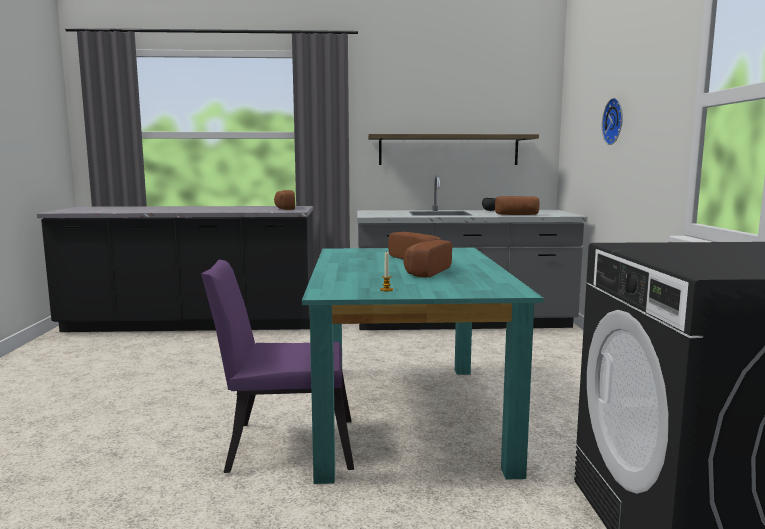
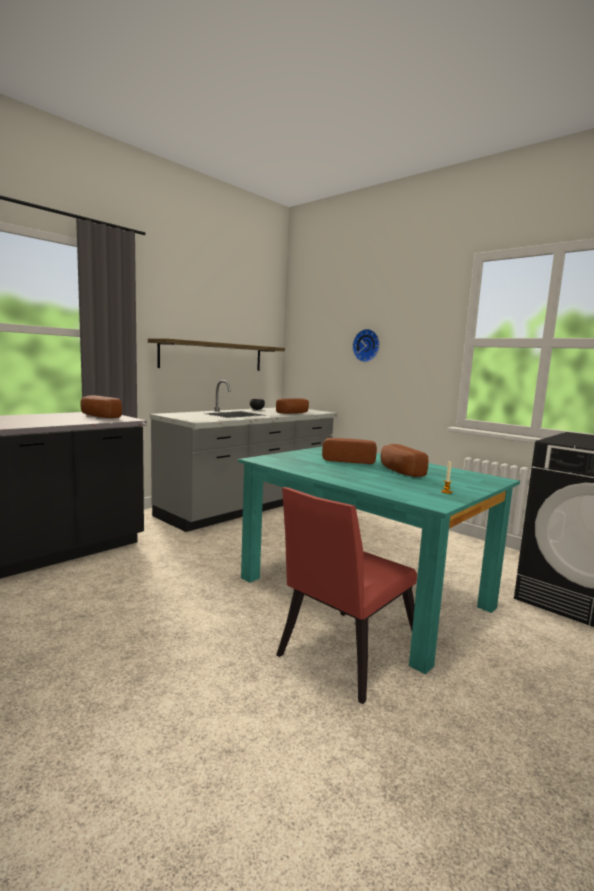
camera: 45 degrees left, 0 degrees up
(283, 444) = (343, 656): purple chair -> red chair

